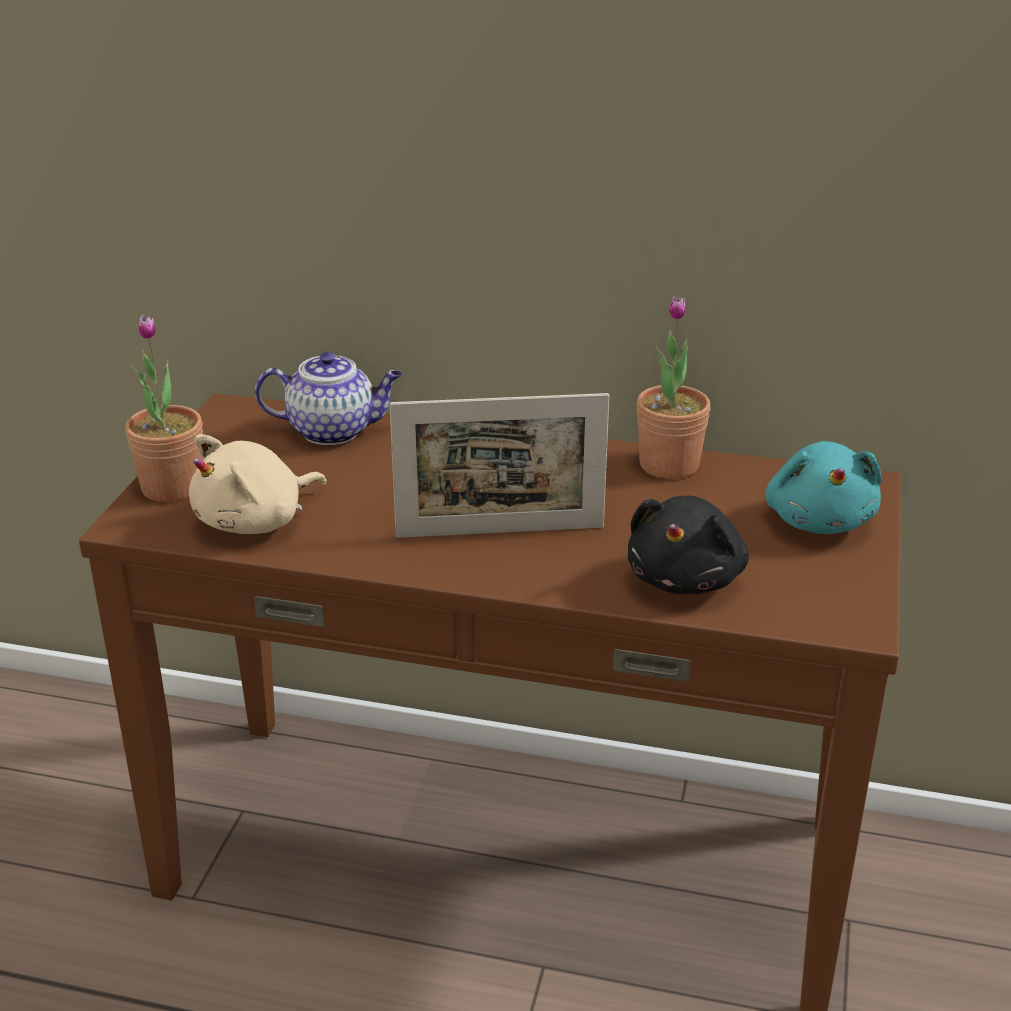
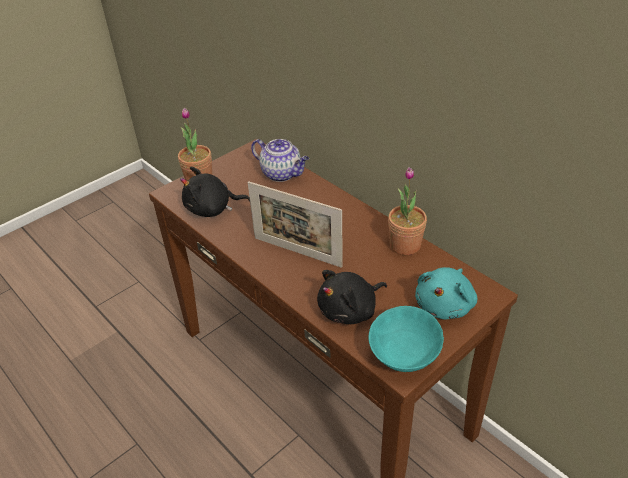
camera: 35 degrees right, 10 degrees up
(255, 521) = (212, 209): beige plush toy -> black plush toy
(838, 607) = (402, 357): none -> turquoise bowl

